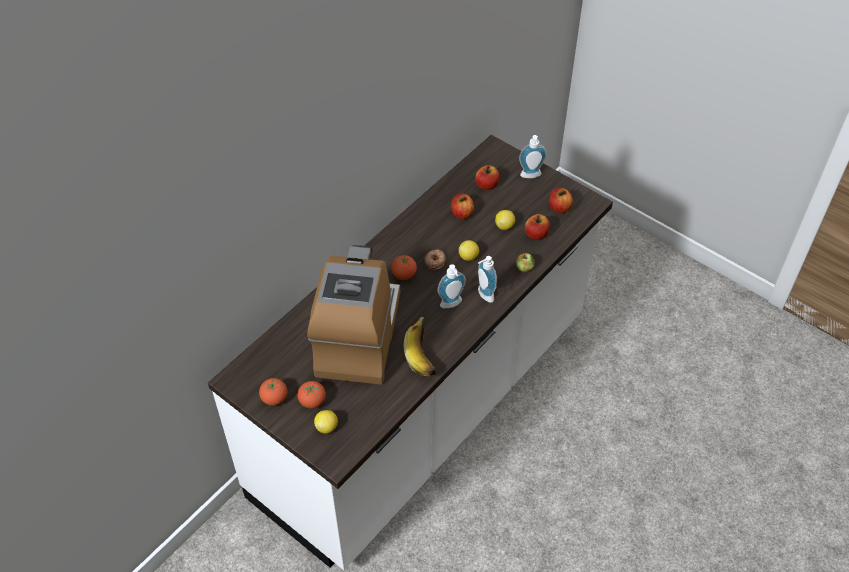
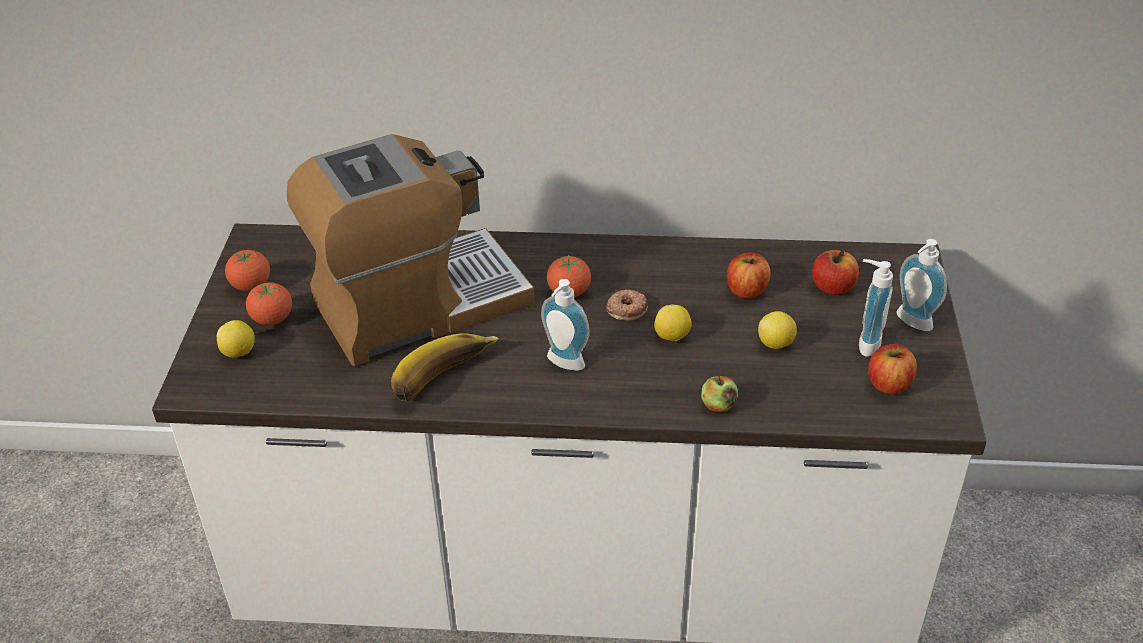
camera: 55 degrees right, 10 degrees down
(483, 295) = (615, 387): soap dispenser -> soap dispenser (864, 342)
(536, 234) = (801, 385): apple -> none

